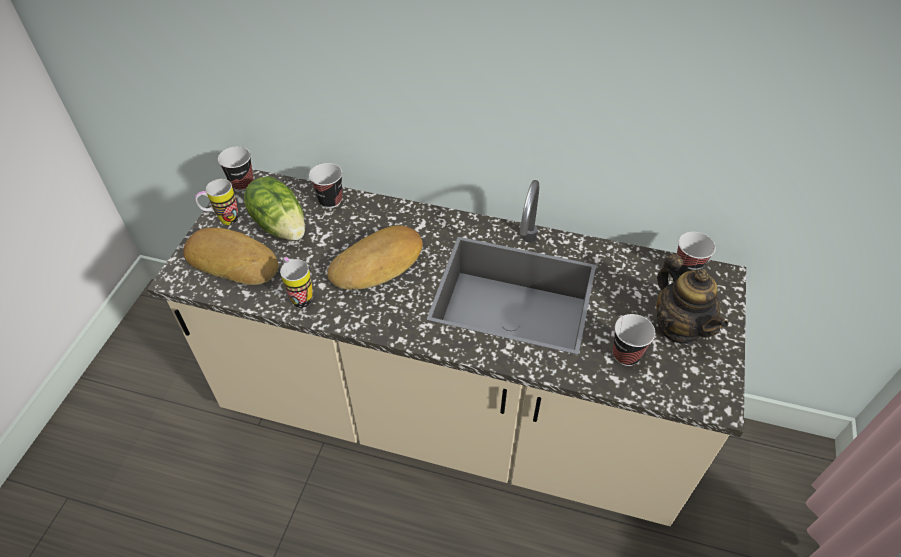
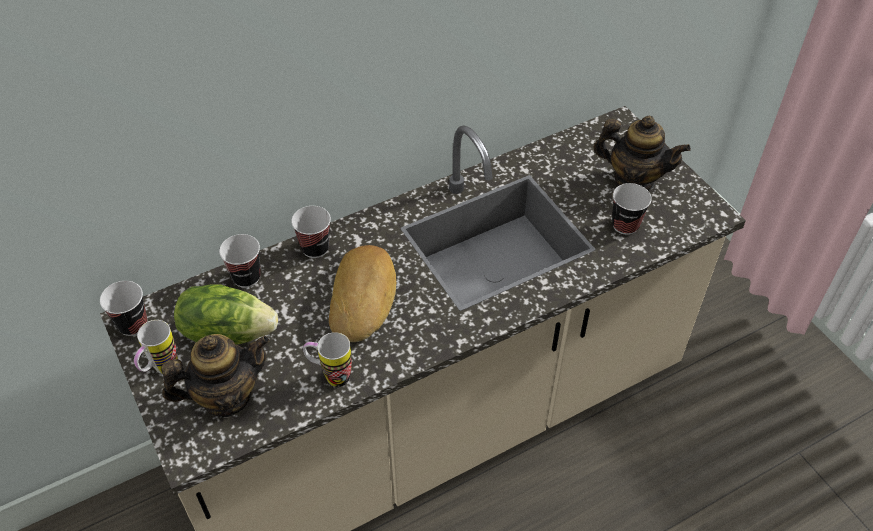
camera: 45 degrees left, 0 degrees up
(233, 261) = (226, 396): bread -> teapot
(686, 271) = (593, 135): cup -> cup (315, 248)

